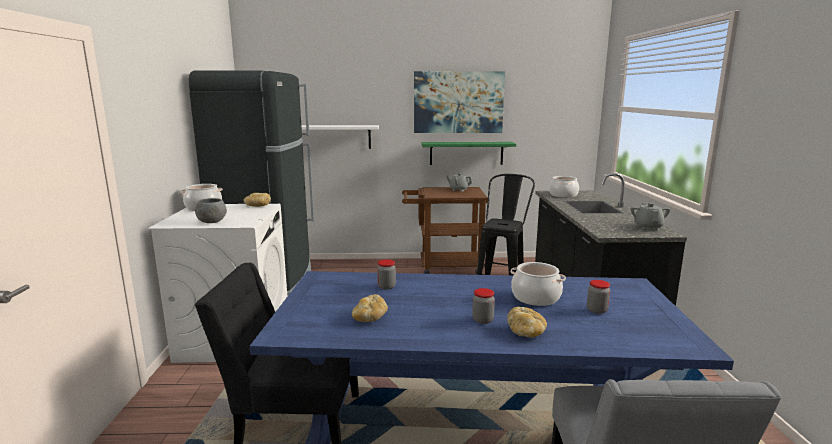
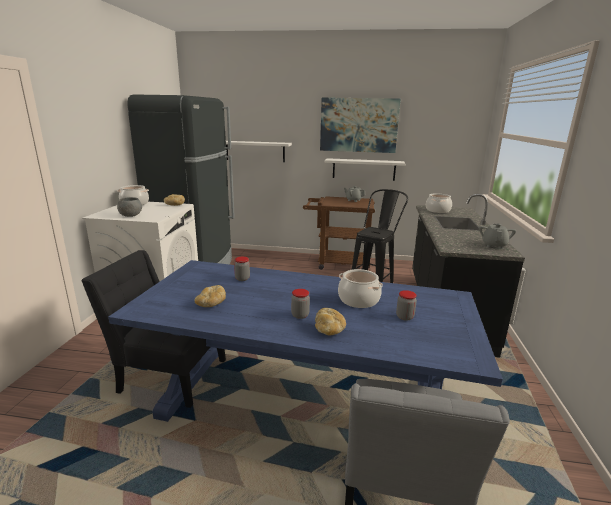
camera: 10 degrees right, 5 degrees up
(466, 153) = (363, 169): green shelf -> white shelf

